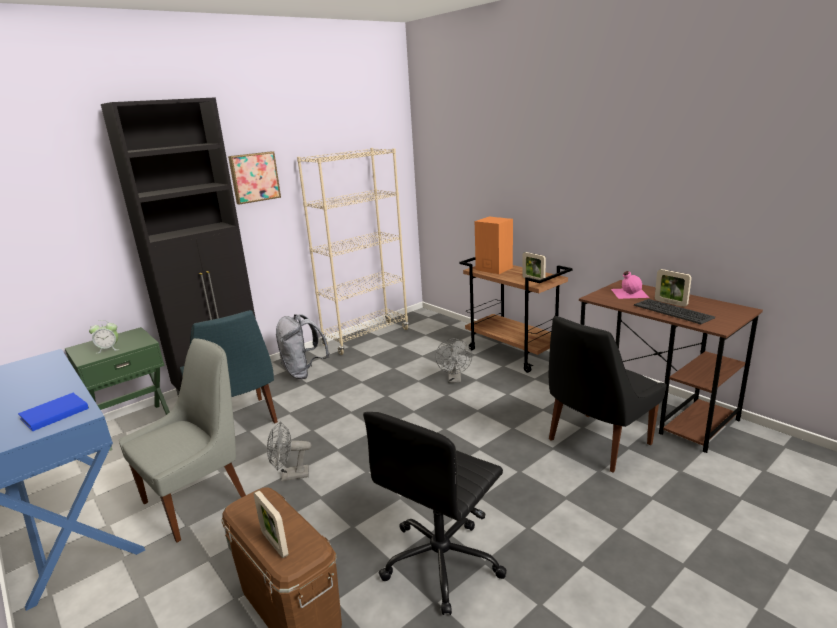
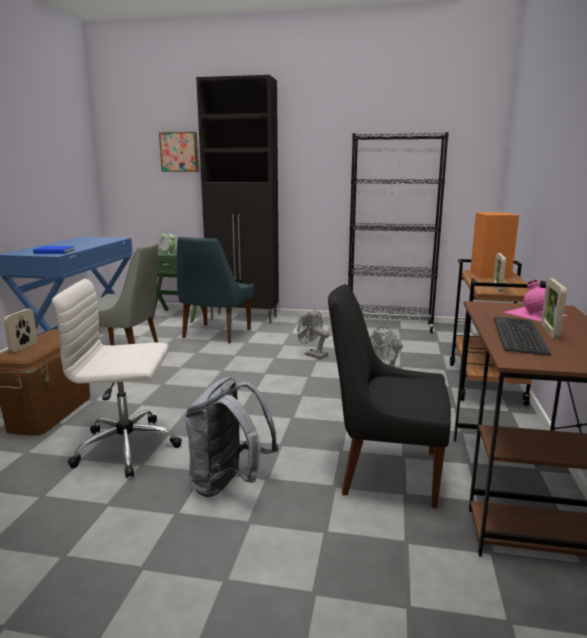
camera: 50 degrees right, 5 degrees down
(254, 177) = (313, 150): picture -> picture (179, 152)
(290, 476) = (175, 368): grey fan -> grey fan (312, 354)
(304, 372) = (302, 328): grey backpack -> grey backpack (228, 484)
(366, 337) = (389, 326): beige bookcase -> black bookcase
(442, 561) = (128, 447): black office chair -> white office chair

